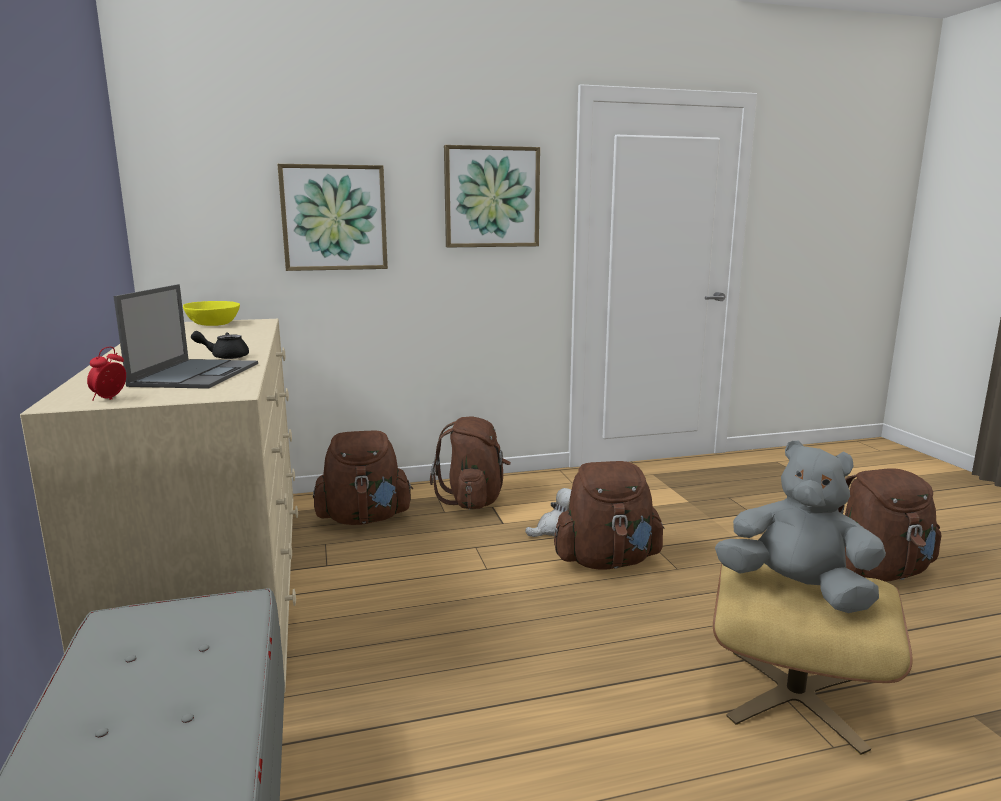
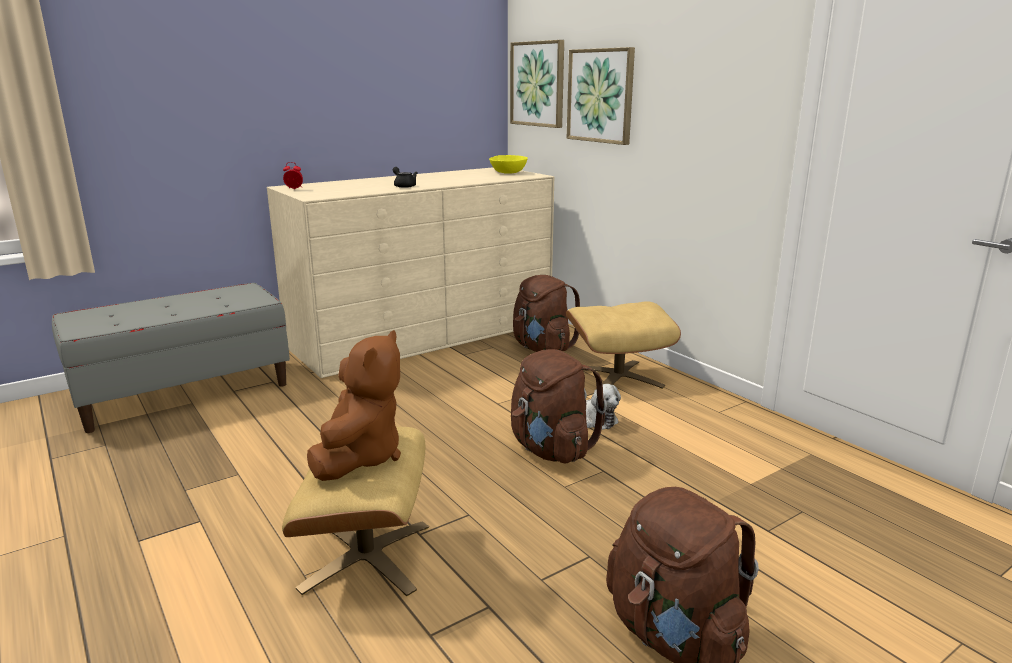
camera: 70 degrees right, 5 degrees up
(196, 374) = (354, 189): laptop -> none
(473, 500) = (618, 377): brown backpack -> beige ottoman
(491, 197) = (716, 77): picture -> picture (538, 84)
(797, 589) = (360, 457): grey plush toy -> brown plush toy

